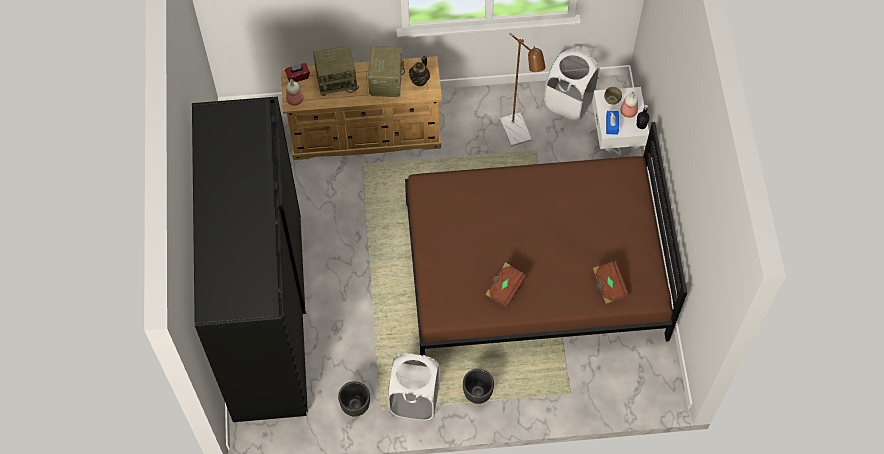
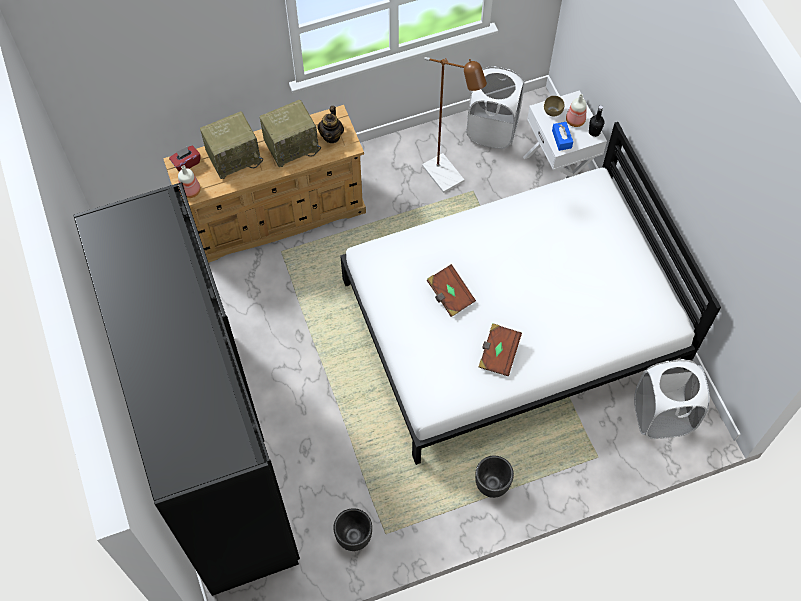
camera: 15 degrees left, 0 degrees up
(385, 80) = (292, 145): radio -> radio turned 75 degrees clockwise
(414, 400) = (421, 511): white laundry basket -> white laundry basket (662, 416)
(535, 269) = (513, 323): brown bed -> white bed
(608, 286) = (616, 322): brown book -> brown book (450, 295)

